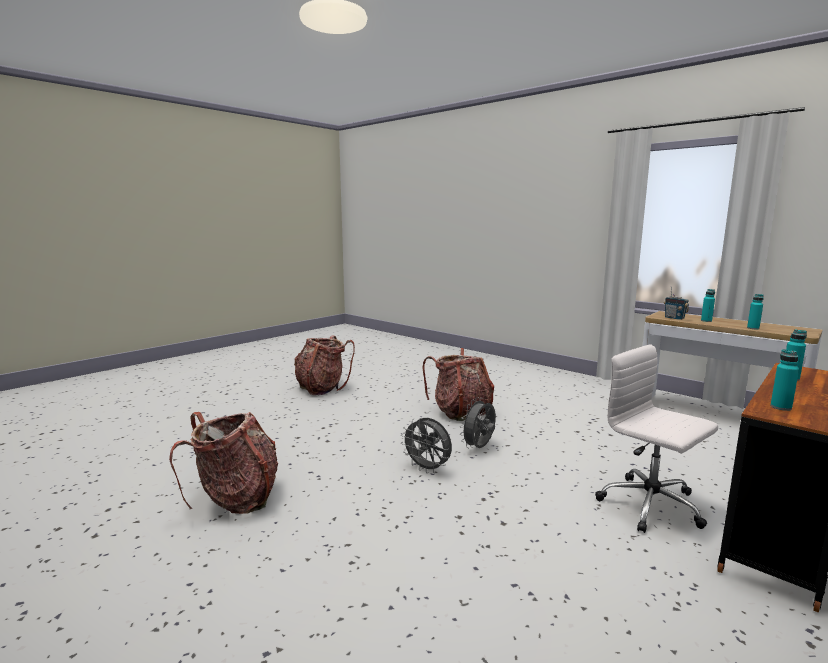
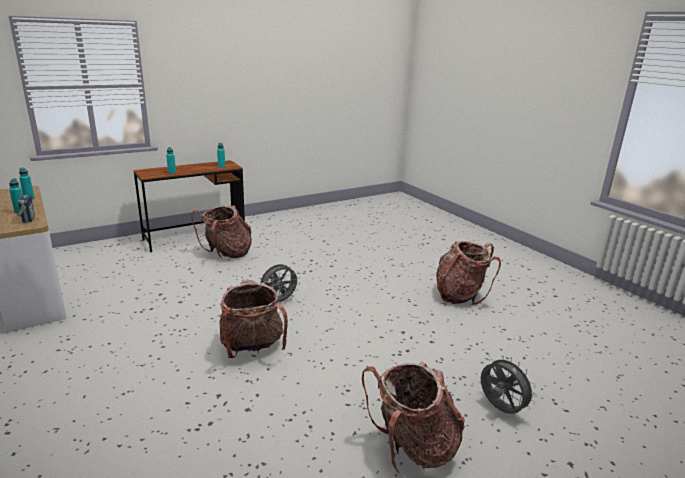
camera: 165 degrees left, 10 degrees up
(428, 469) = (330, 292): grey fan -> grey fan (500, 409)
(652, 506) = (226, 253): white office chair -> backpack

